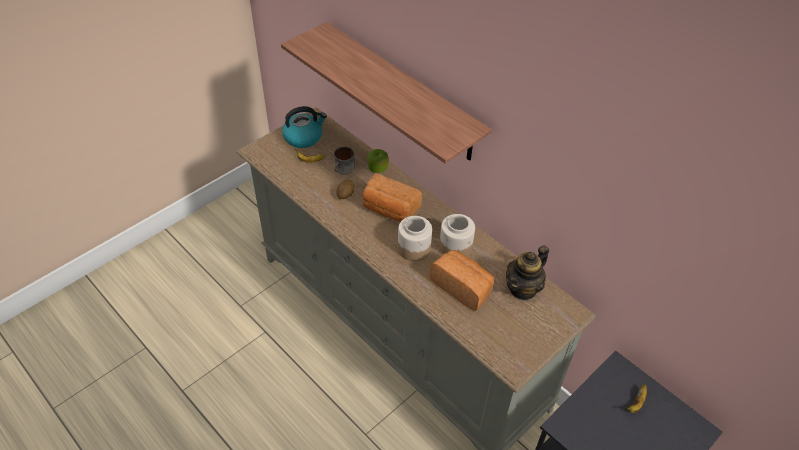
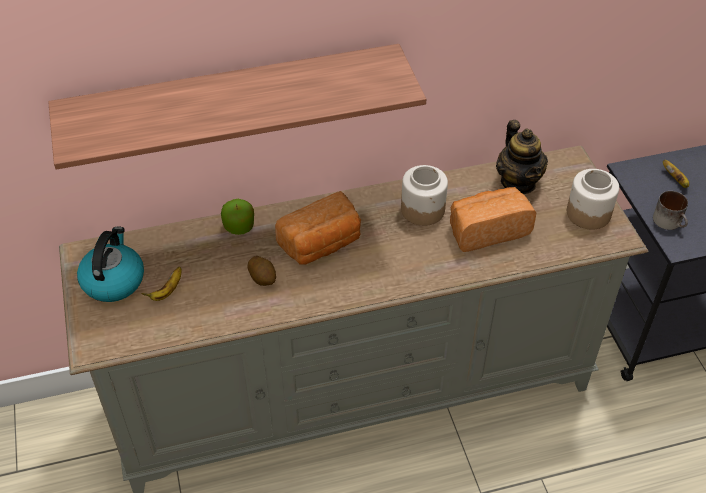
camera: 60 degrees left, 0 degrees up
(343, 169) = (214, 262): mug -> mug (670, 222)
(414, 248) = (401, 247): jar -> jar (588, 213)

